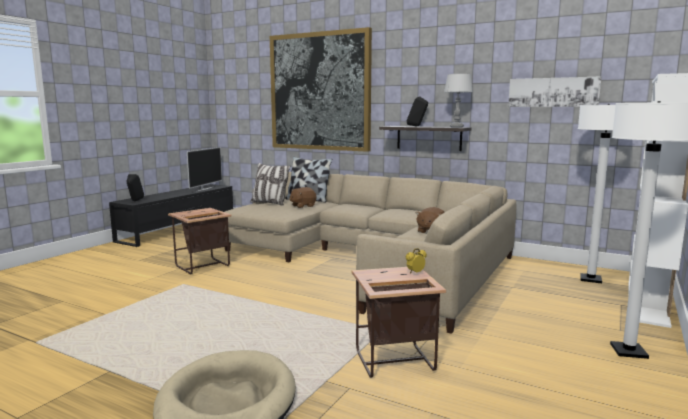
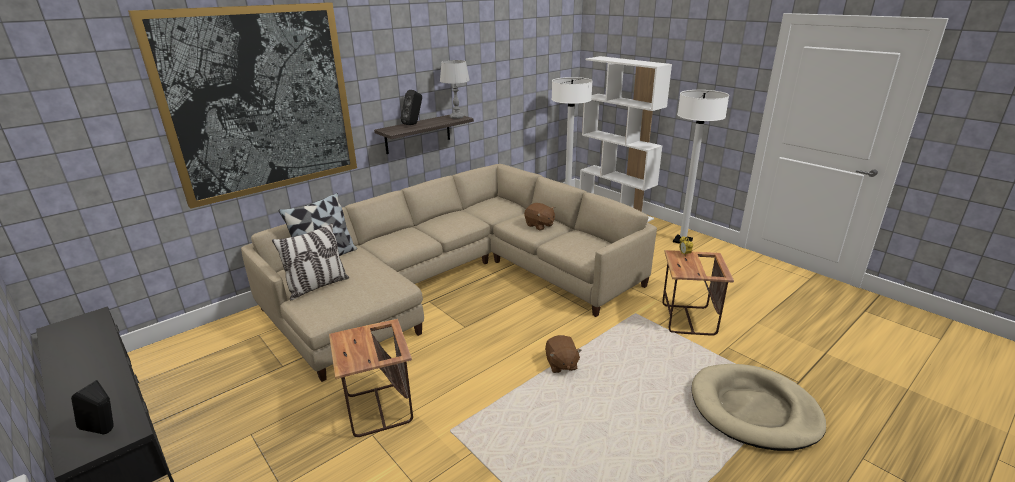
camera: 70 degrees left, 15 degrees up
(204, 189) = (93, 337): television -> none
(302, 206) = (362, 266): brown plush toy -> brown plush toy (561, 364)
(553, 92) = (511, 69): picture -> none

